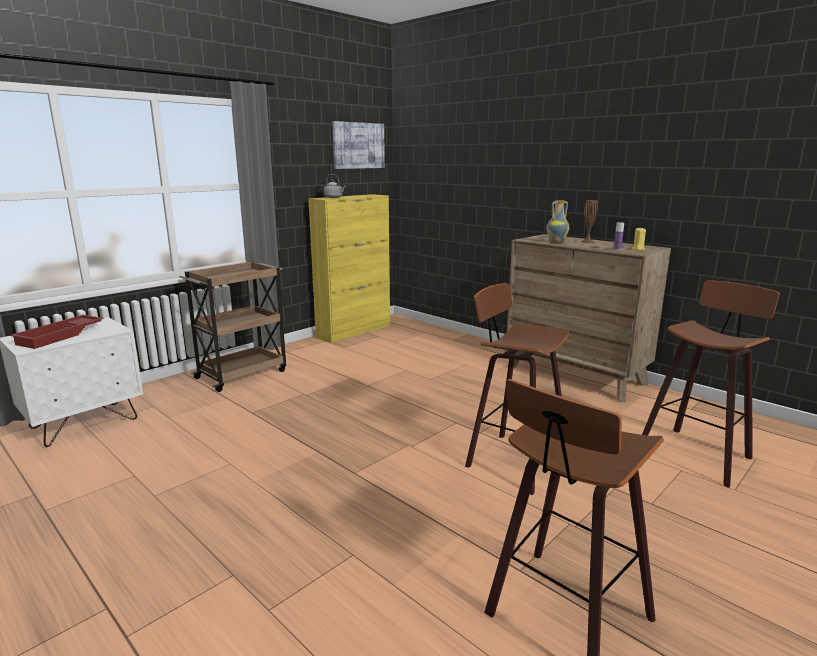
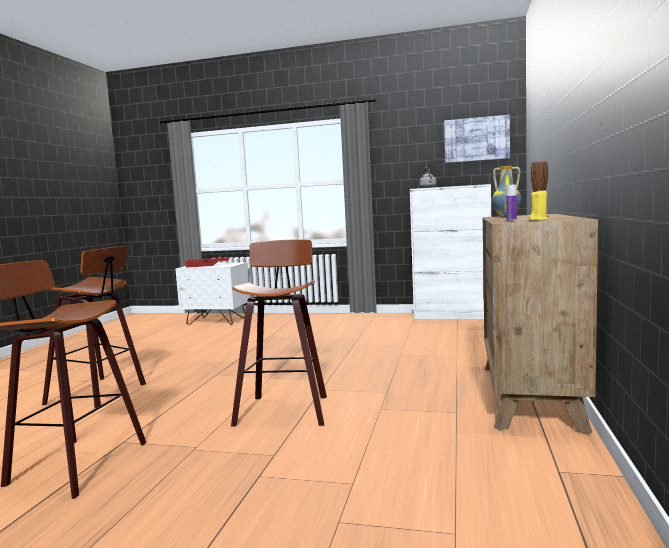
camera: 60 degrees right, 10 degrees down
(243, 374) = (319, 320): brown cart -> none
(354, 331) = (453, 316): yellow cabinet -> white cabinet
(697, 453) = (411, 488): stool -> stool (100, 393)

